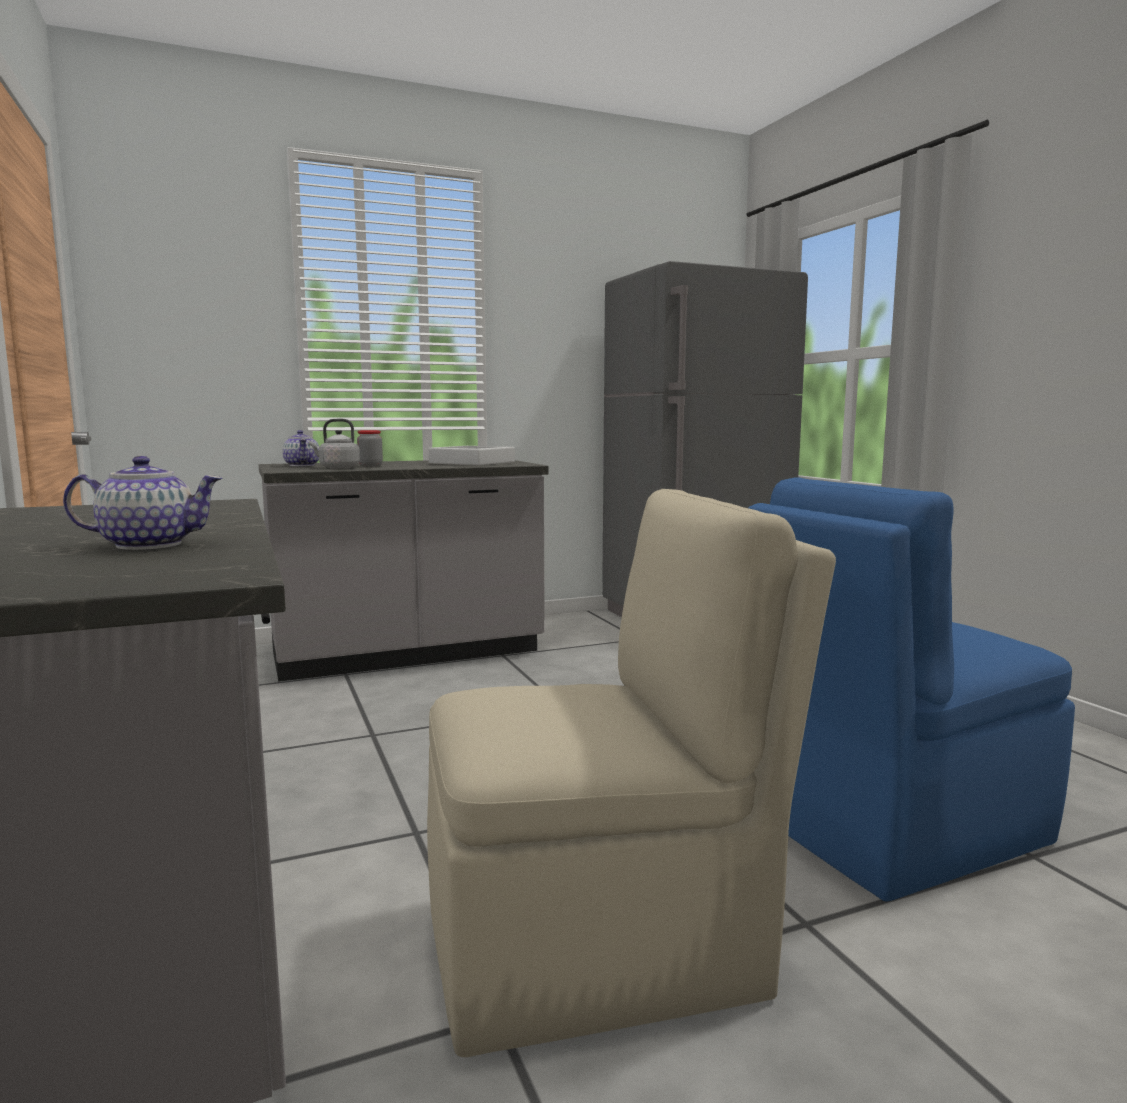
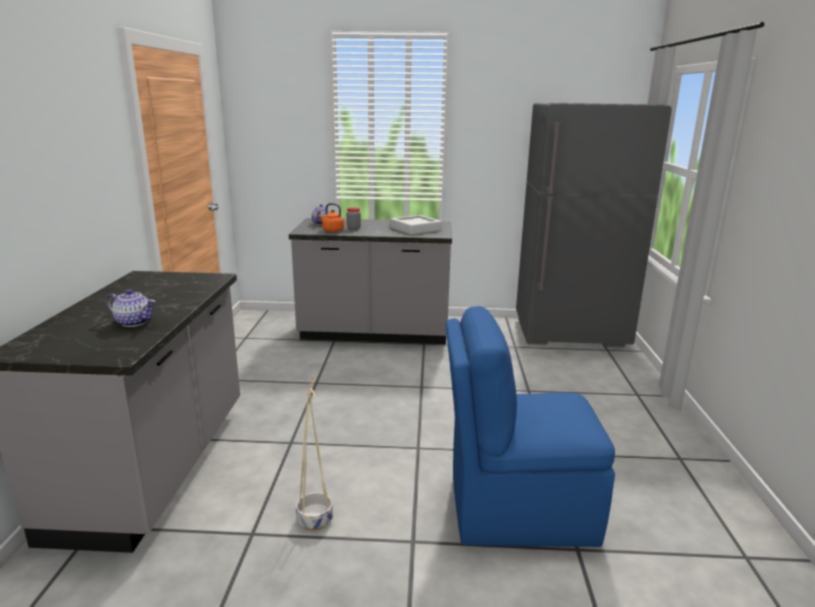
camera: 25 degrees right, 10 degrees up
(337, 468) = (332, 230): grey kettle -> orange kettle
(601, 946) = (315, 520): beige chair -> beige planter

